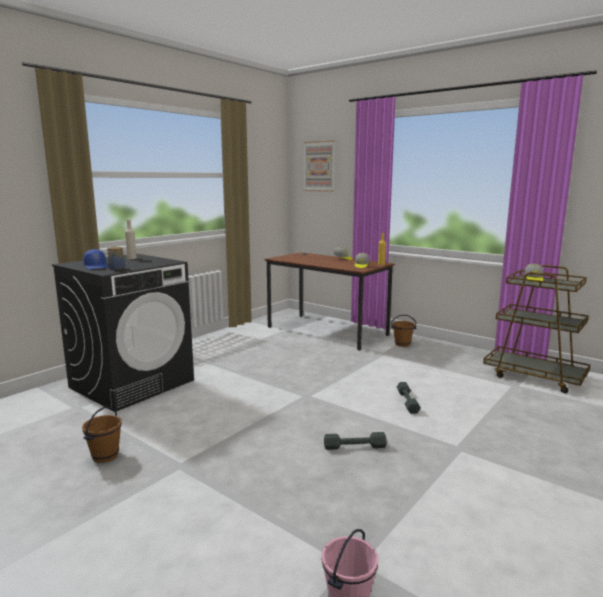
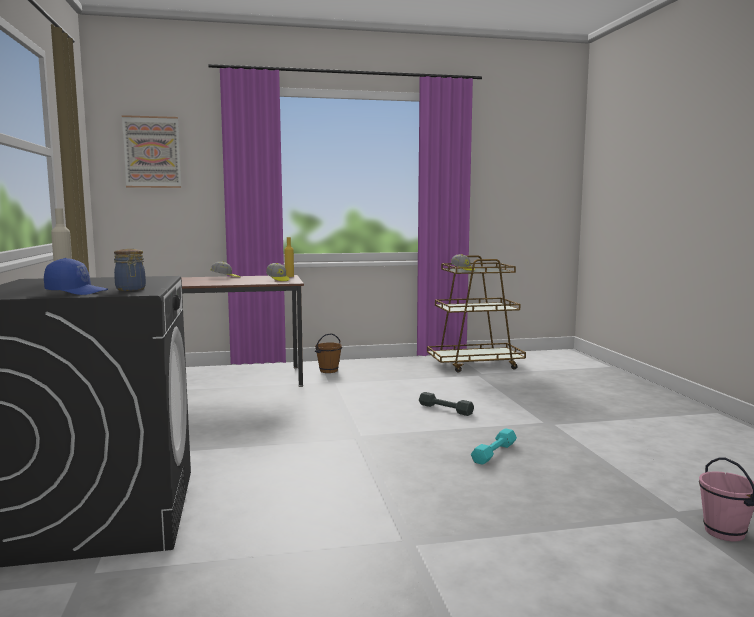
camera: 50 degrees left, 5 degrees down
(105, 456) = (303, 587): brown bucket -> none
(354, 447) = (494, 453): grey dumbbell -> turquoise dumbbell

